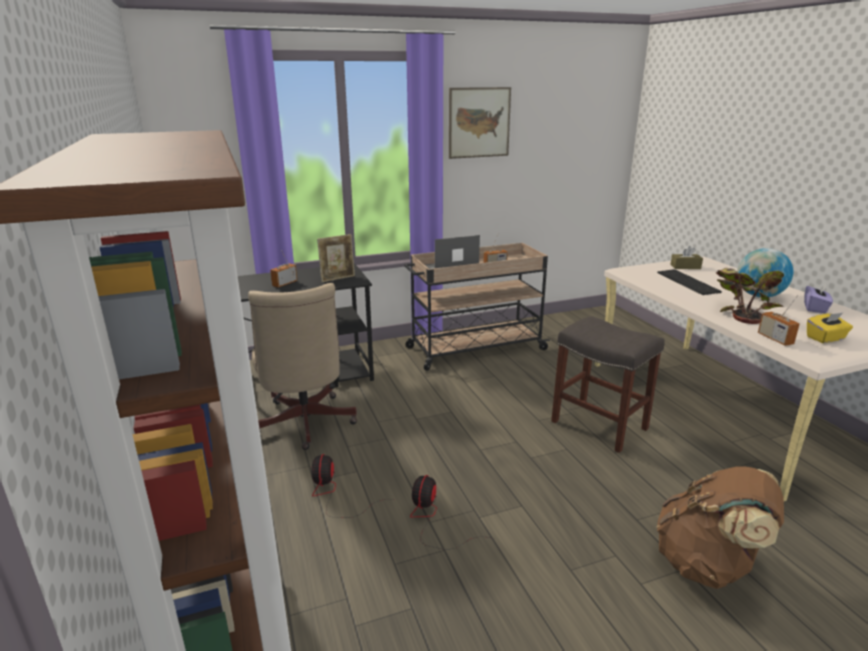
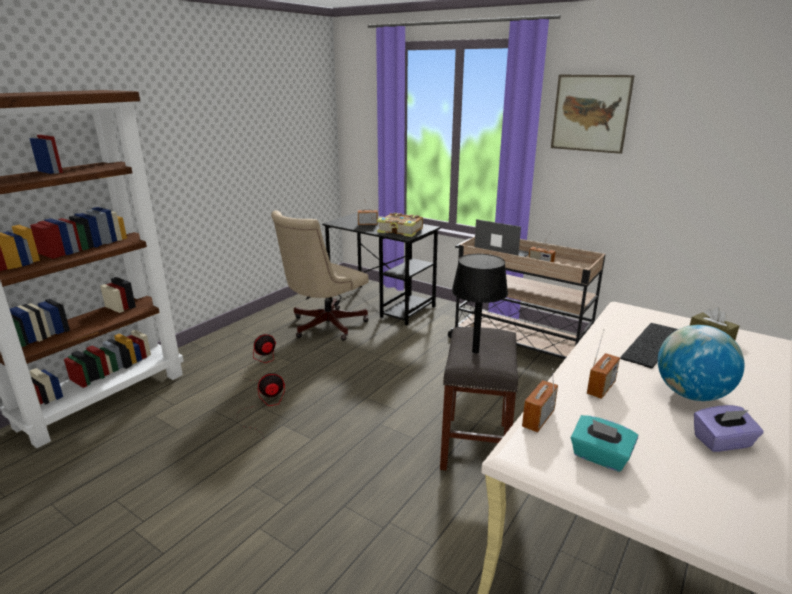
camera: 55 degrees right, 0 degrees up
(338, 278) = (400, 231): picture frame -> book
(617, 336) = (475, 351): none -> black table lamp
(708, 564) = (312, 567): brown backpack -> none
(741, 312) = (601, 388): potted plant -> radio
(825, 338) = (600, 457): yellow tissue box -> turquoise tissue box

